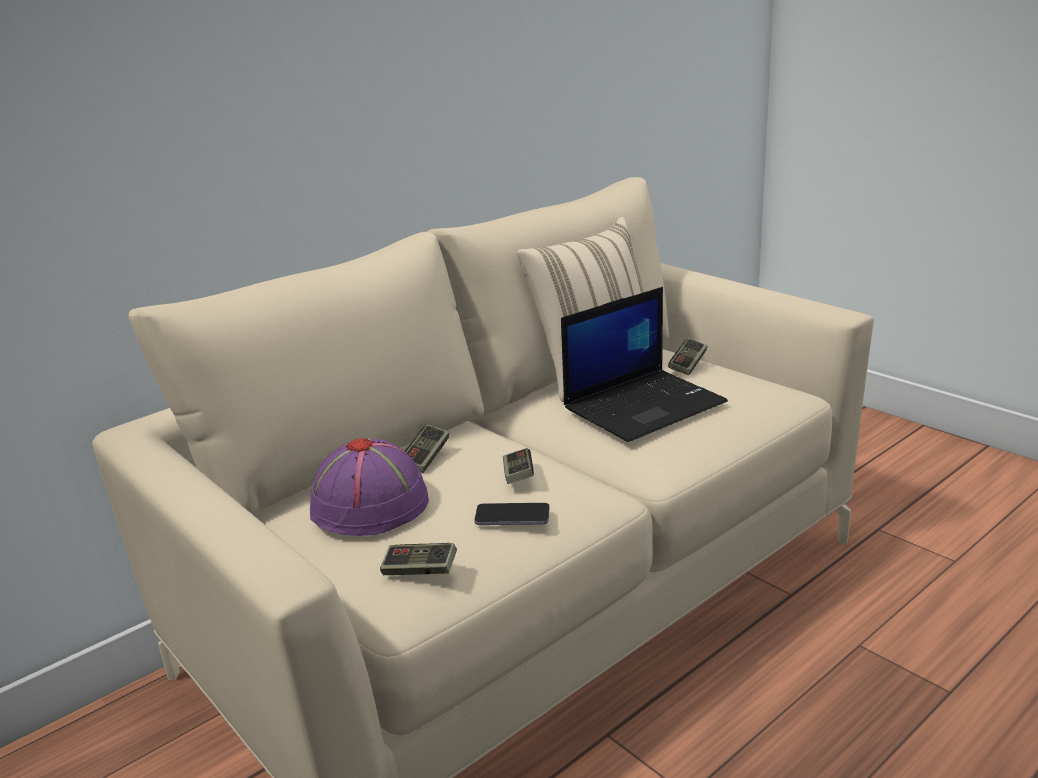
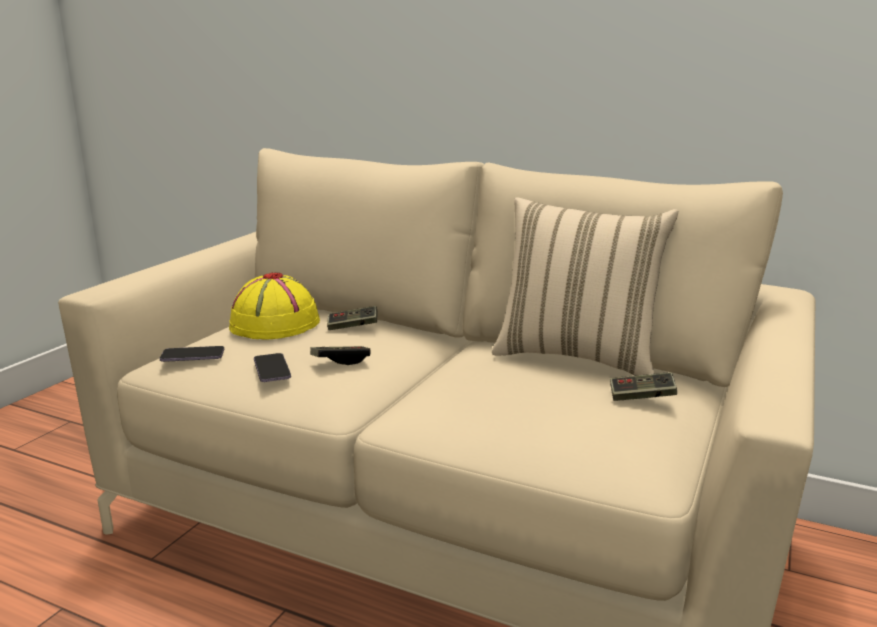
camera: 65 degrees right, 5 degrees down
(371, 505) = (274, 325): purple hat -> yellow hat
(419, 570) = (192, 356): game controller -> phone
(644, 405) = (514, 388): laptop -> none

